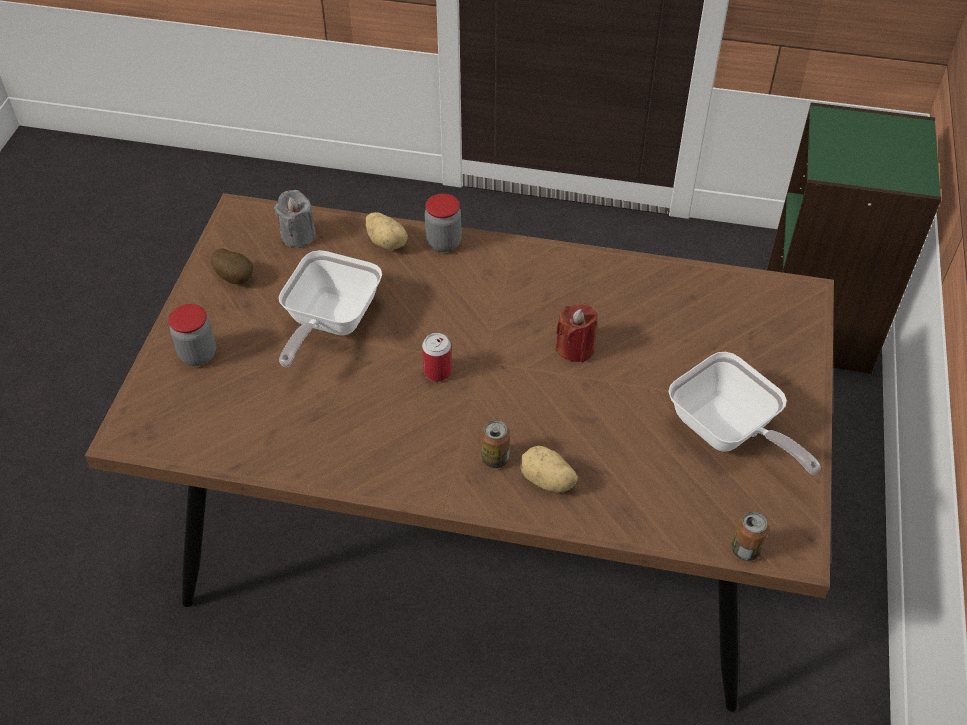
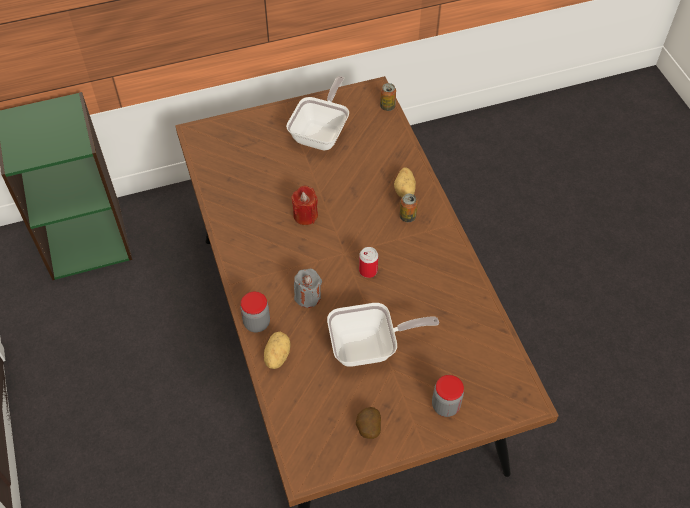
camera: 120 degrees left, 5 degrees up
(298, 236) = (304, 416): grey candle -> grey candle (308, 296)

